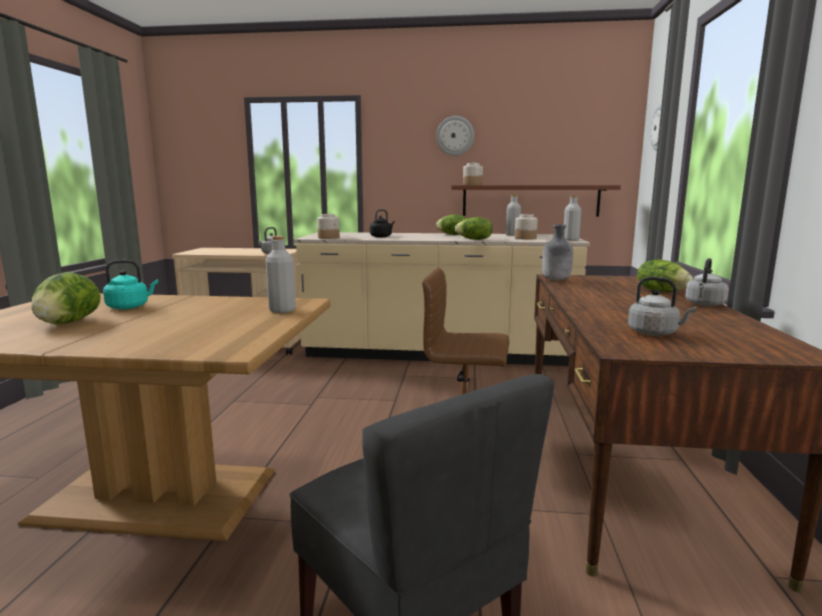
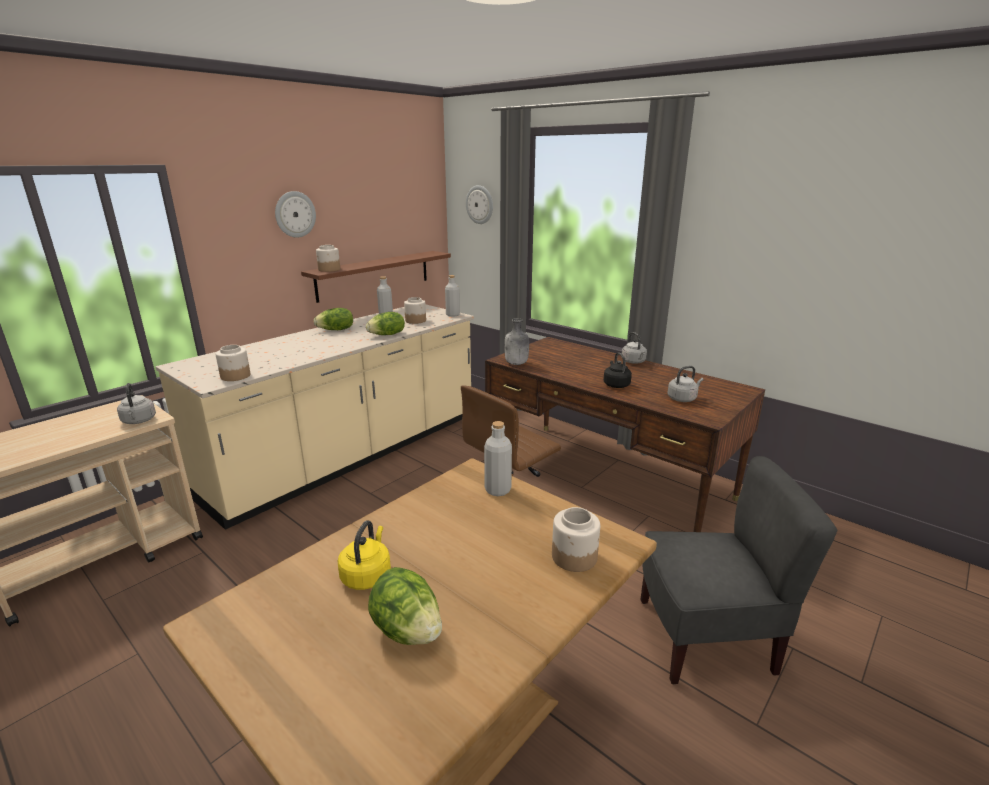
camera: 55 degrees left, 10 degrees up
(130, 307) = (367, 575): turquoise kettle -> yellow kettle
(192, 341) = (575, 556): none -> jar
(381, 236) = (285, 355): black kettle -> black kettle (616, 384)
(661, 291) = (590, 355): lettuce -> none

